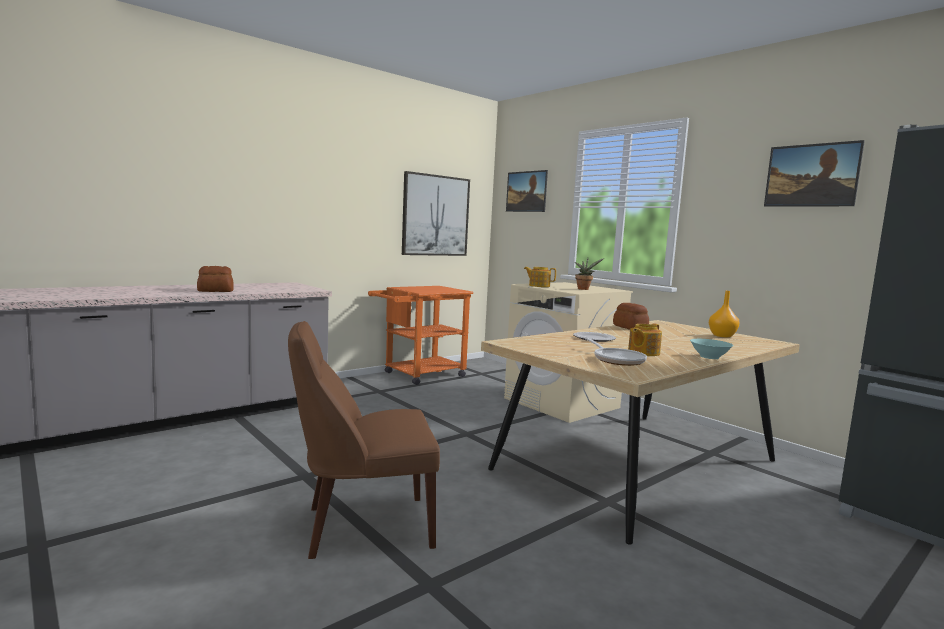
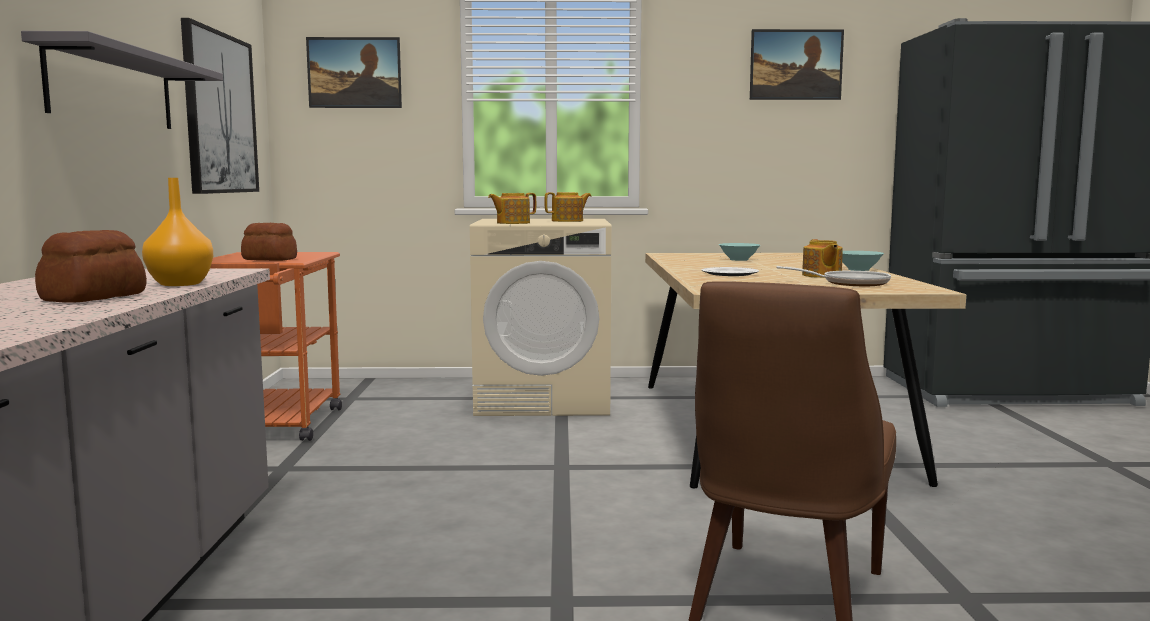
camera: 50 degrees left, 0 degrees up
(340, 207) = (113, 88): none -> grey shelf
(584, 289) = (568, 221): potted plant -> teapot
(630, 328) = (682, 261): bread -> bread (270, 259)
(679, 334) = (738, 260): none -> turquoise bowl
(721, 336) = (760, 255): orange vase -> orange vase (179, 284)

